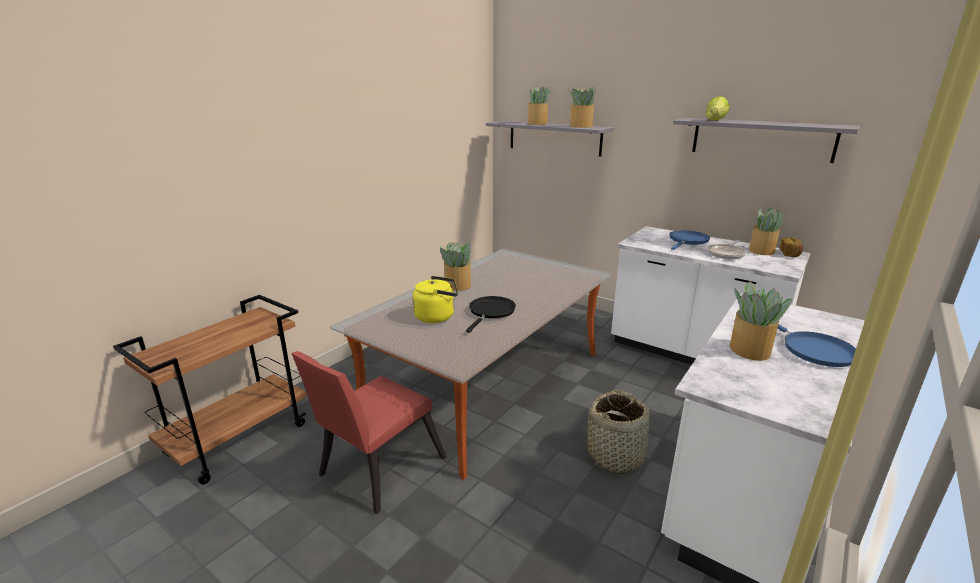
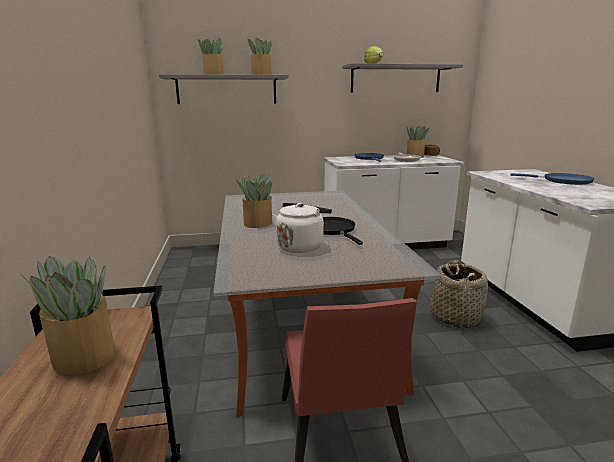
camera: 45 degrees left, 5 degrees down
(437, 316) = (301, 246): yellow kettle -> white kettle
(750, 350) = (551, 188): potted plant -> potted plant (84, 357)

